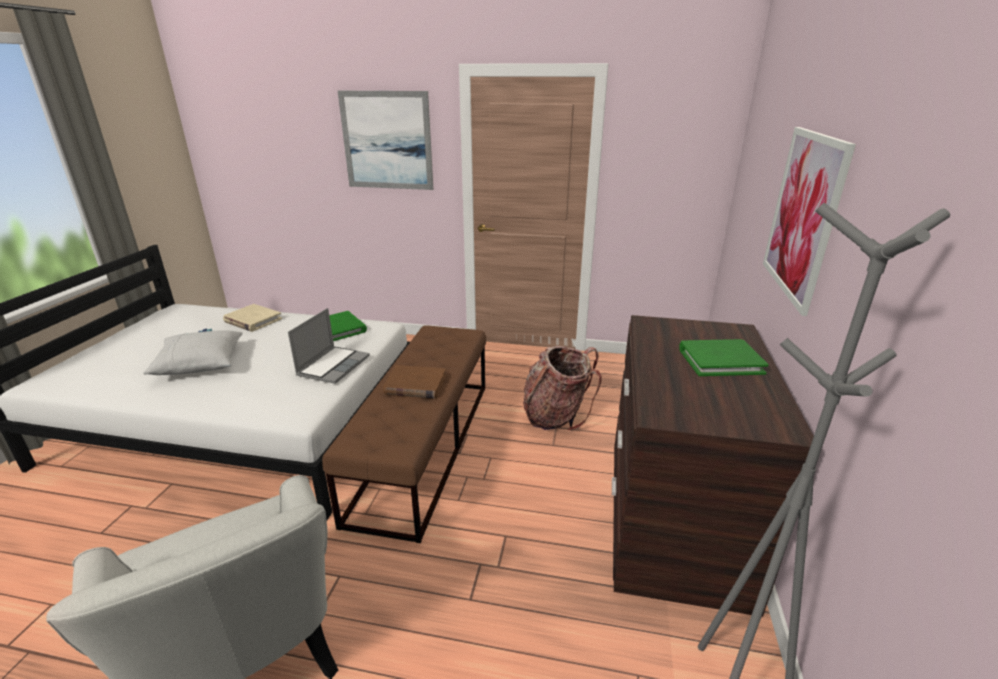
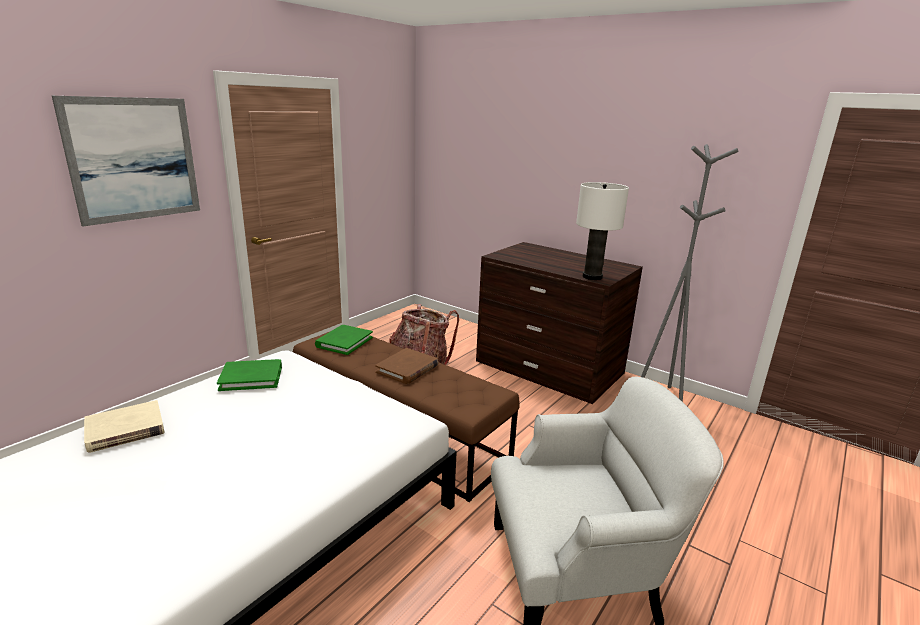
camera: 65 degrees left, 5 degrees down
(200, 364) = (210, 479): grey pillow -> none
(333, 365) = (335, 393): laptop -> none
(663, 404) = (592, 277): none -> white table lamp
(720, 361) = (557, 257): green book -> green book (344, 342)
(802, 215) = (554, 169): picture -> none

